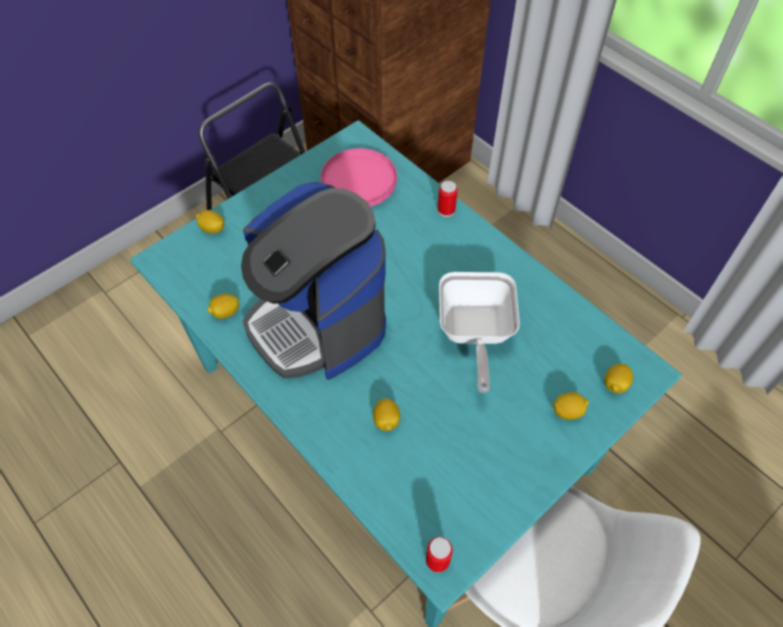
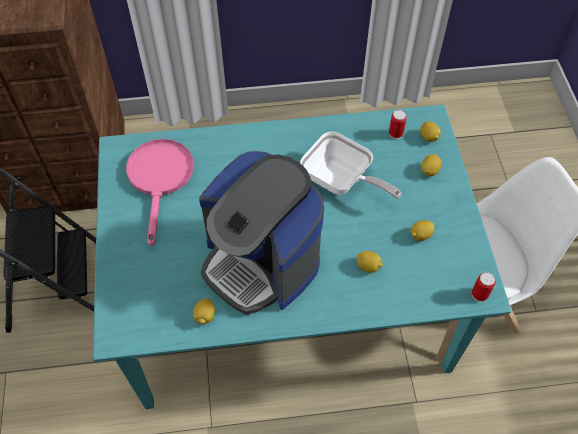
camera: 55 degrees left, 0 degrees up
(212, 229) = (117, 285): lemon -> lemon (420, 235)
(317, 322) = (261, 263): coffee machine -> coffee machine turned 45 degrees clockwise
(446, 210) = (232, 137): can -> can (395, 133)

